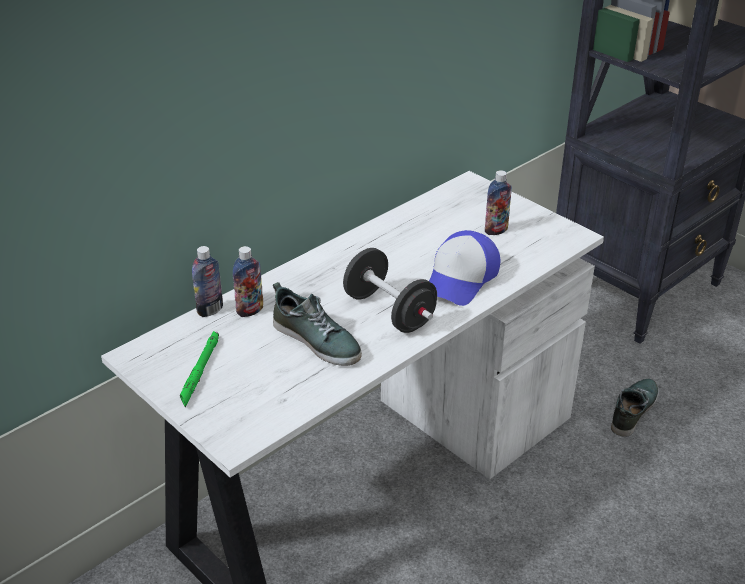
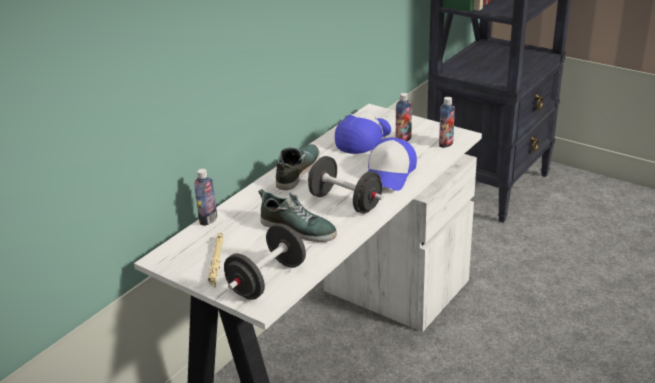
camera: 10 degrees left, 5 degrees down
(200, 371) = (216, 262): green flashlight -> beige flashlight
(250, 310) = (239, 216): bottle -> bottle (446, 144)
(253, 408) = (267, 280): none -> black dumbbell
(443, 222) = (363, 139): none -> cap
(633, 410) = (512, 268): shoe -> shoe (297, 171)

